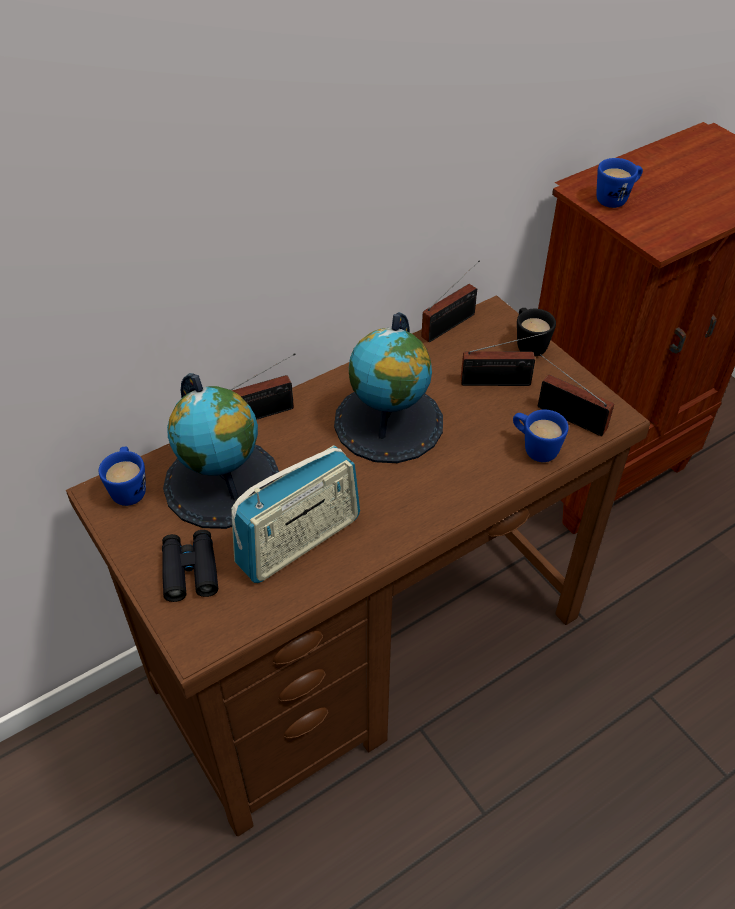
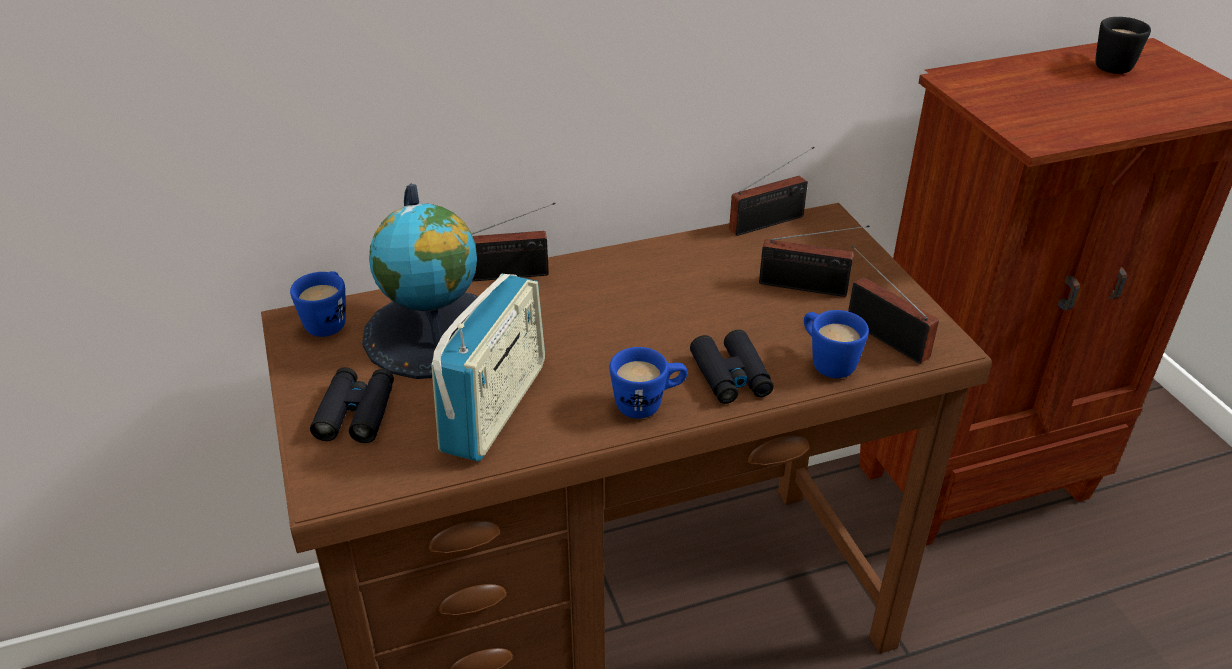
camera: 15 degrees right, 10 degrees down
(299, 541) = (495, 407): radio -> radio turned 45 degrees counterclockwise
(389, 422) = (655, 306): globe -> none
(468, 476) = (731, 376): none -> black binoculars
(528, 344) = (860, 255): black mug -> black mug (1109, 64)
(616, 199) = (996, 92): blue mug -> blue mug (648, 404)

